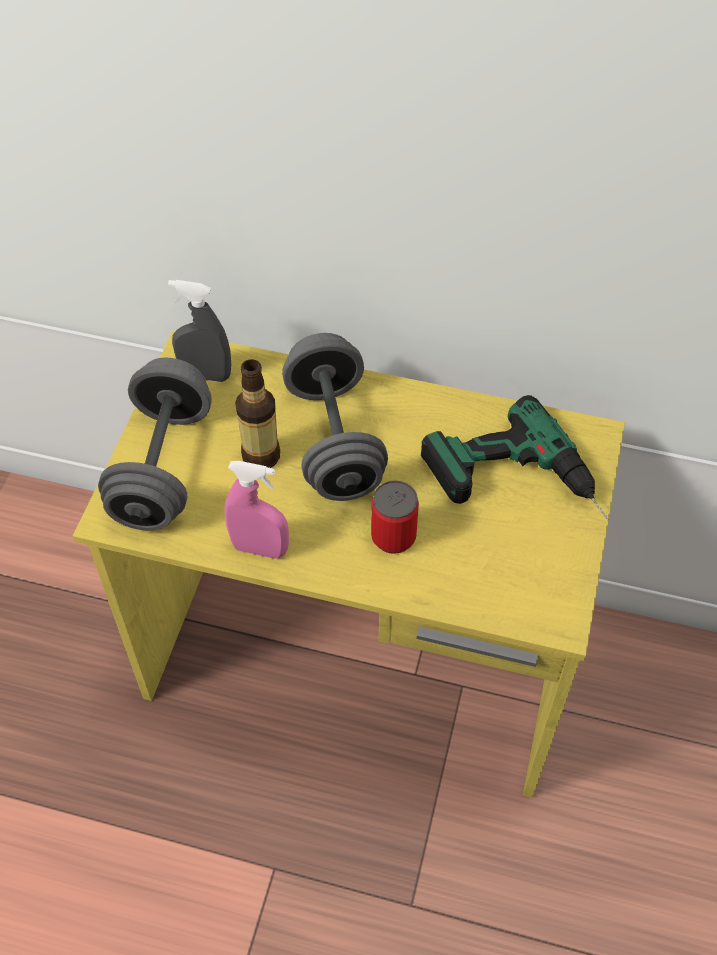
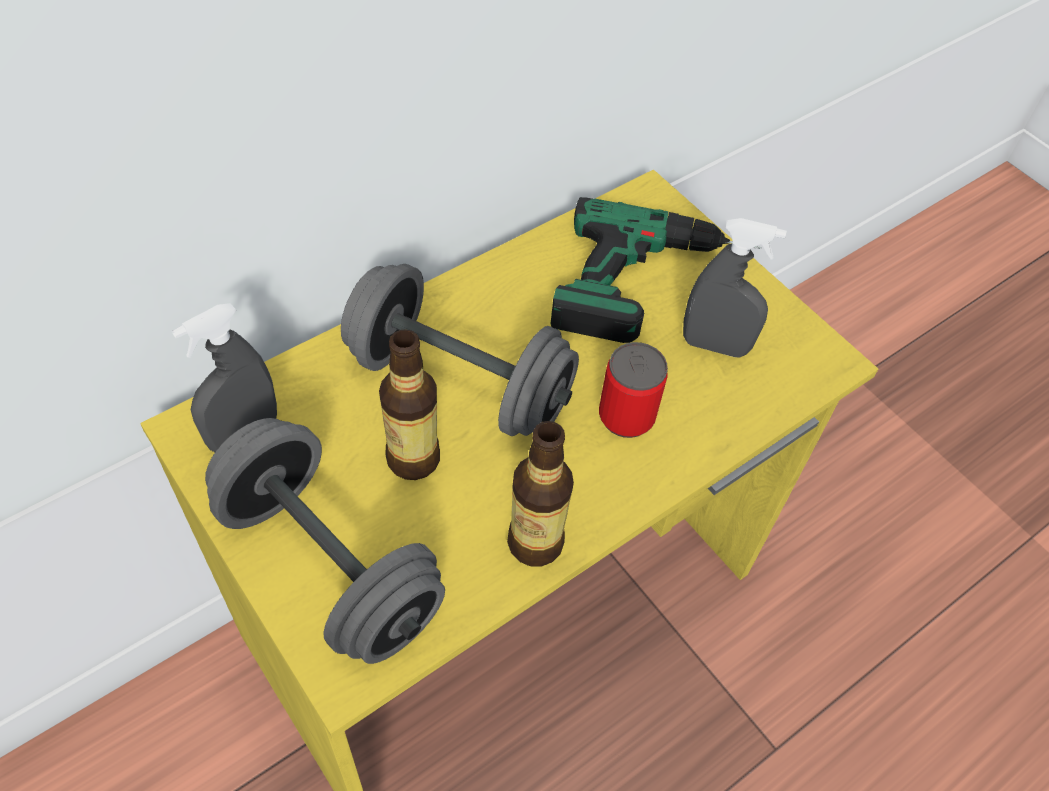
camera: 55 degrees left, 0 degrees up
(260, 548) = (535, 543): pink spray bottle -> bottle
(501, 549) = (715, 345): none -> grey spray bottle

